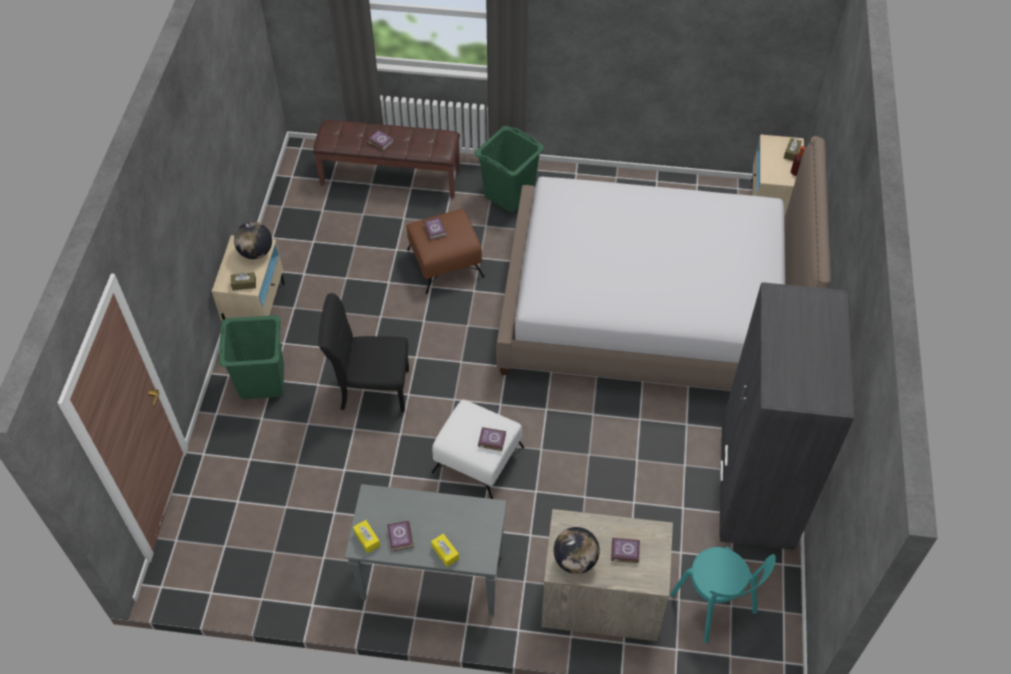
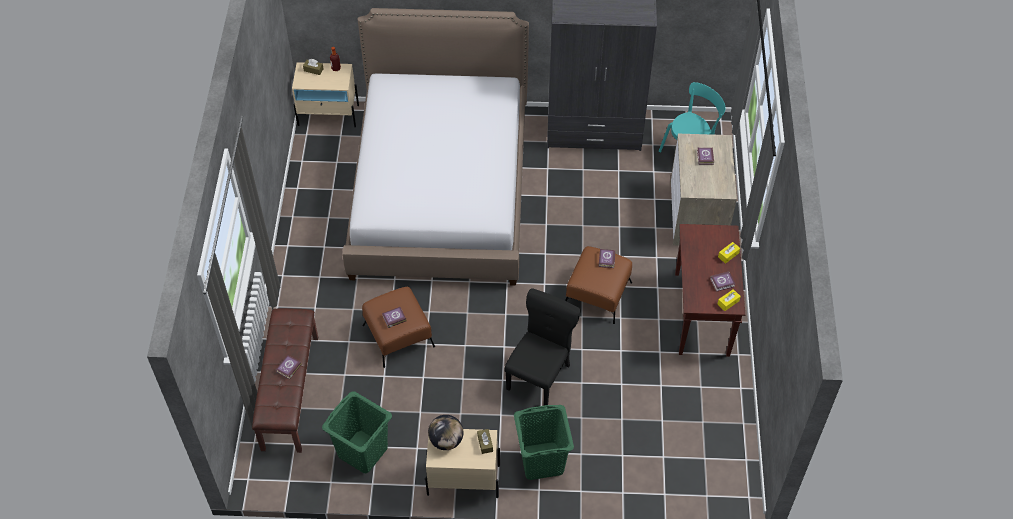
camera: 95 degrees left, 0 degrees up
(371, 388) = (540, 375): black chair -> black chair turned 150 degrees counterclockwise
(431, 577) = (702, 315): grey console table -> brown console table
(477, 459) = (597, 294): white ottoman -> brown ottoman
(509, 194) = (314, 293): green laundry basket -> green laundry basket (362, 451)
(575, 560) = (717, 183): globe -> none

